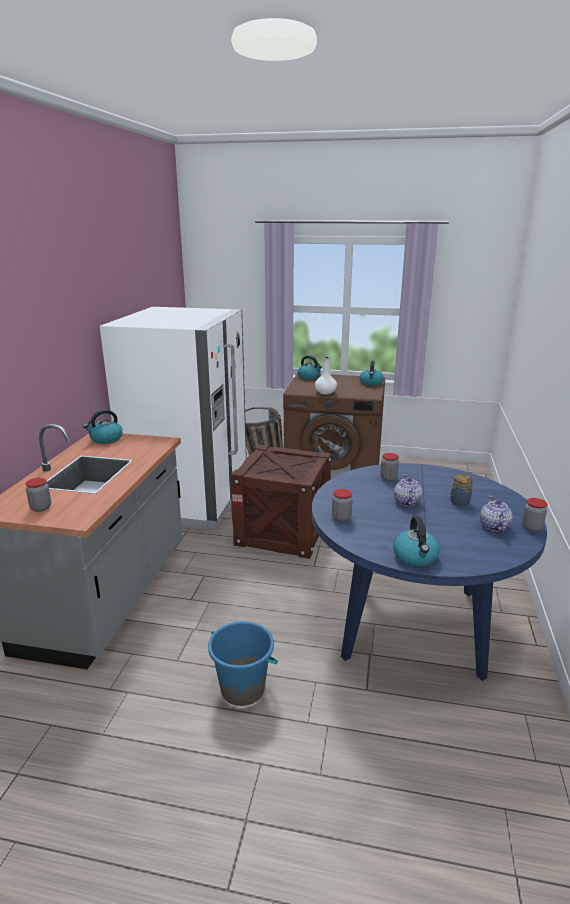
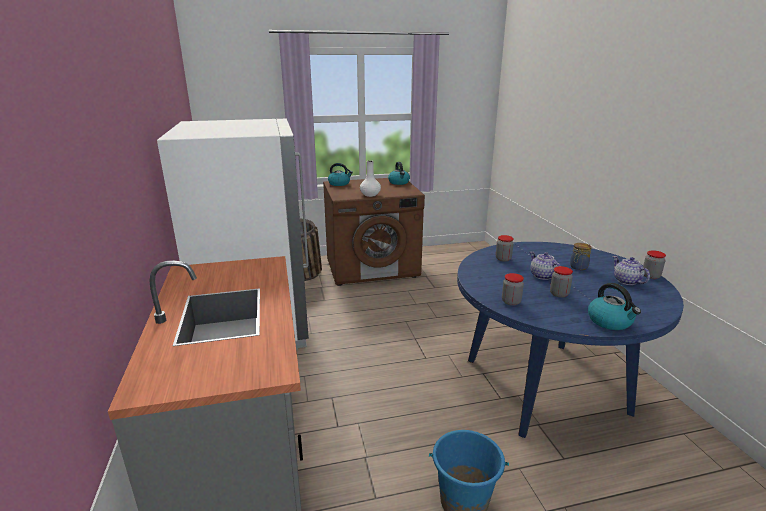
camera: 25 degrees left, 0 degrees up
(41, 508) = (207, 369): jar -> jar (559, 294)
(106, 439) = (200, 272): kettle -> none
(282, 532) = (372, 333): crate -> none

